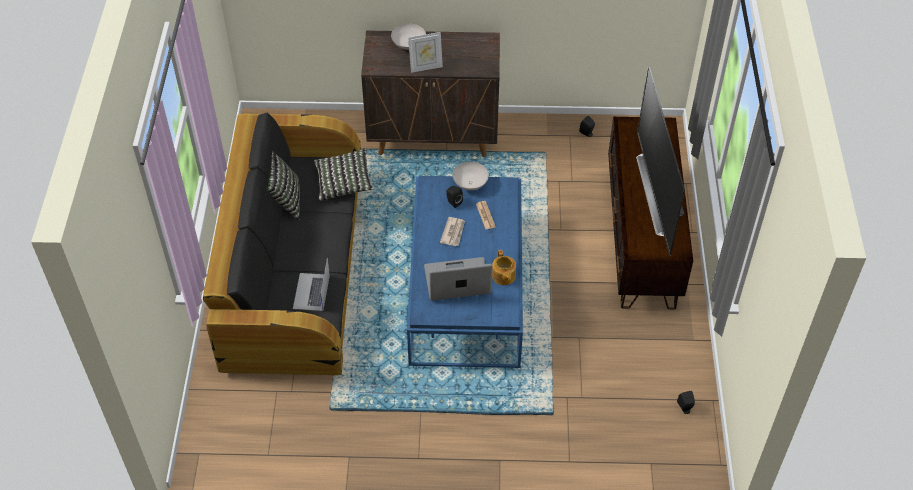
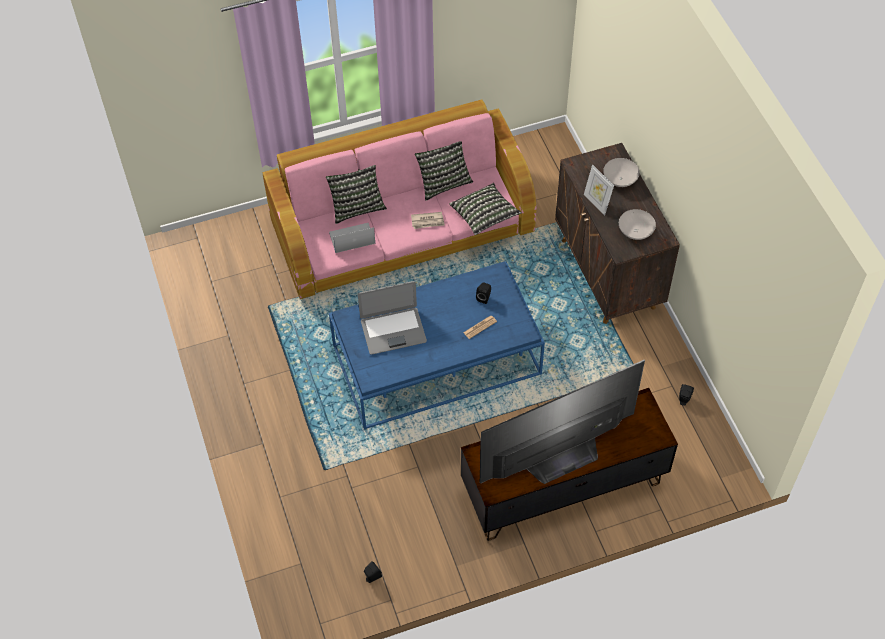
camera: 70 degrees right, 5 degrees up
(273, 277) = (357, 207): none -> pillow
(294, 267) = (402, 227): black sofa -> pink sofa
(453, 232) = (448, 309): newspaper -> newspaper (427, 221)
(457, 281) = (393, 330): laptop -> laptop turned 105 degrees clockwise
(470, 184) = (512, 303): white bowl -> white bowl (635, 232)
(503, 276) = (414, 363): teapot -> none

